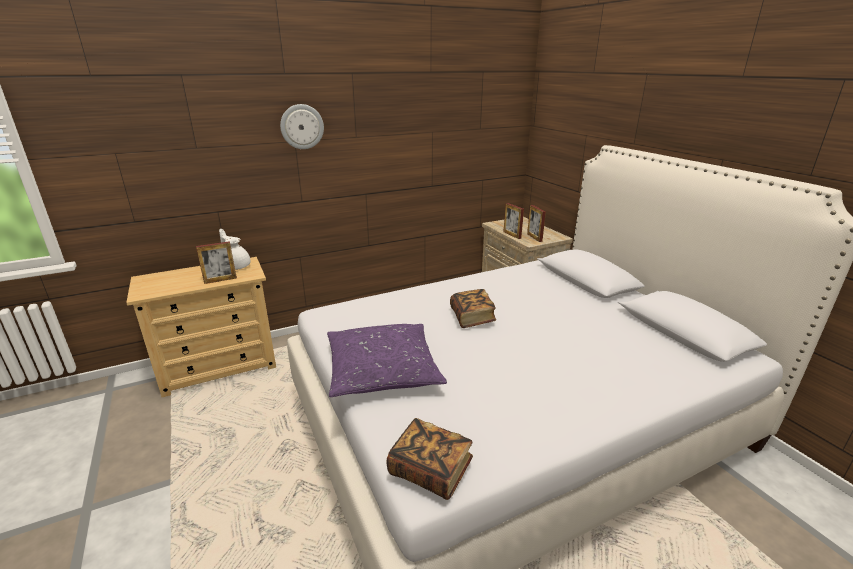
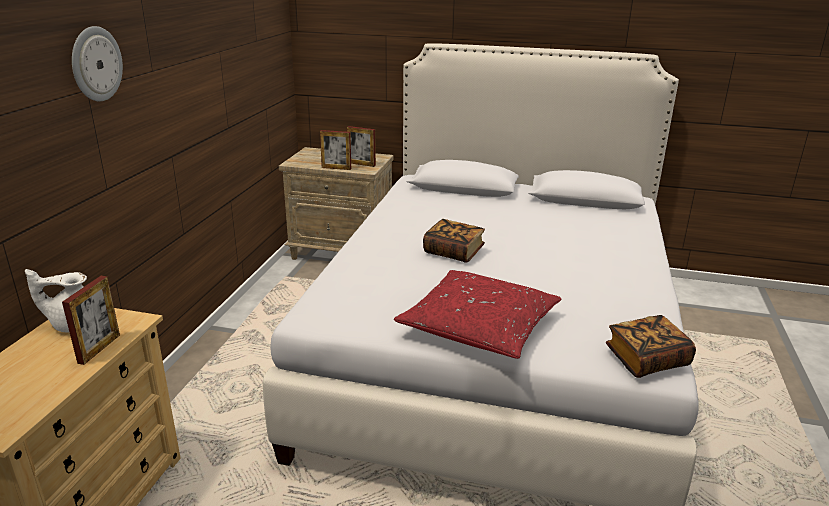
camera: 50 degrees left, 0 degrees up
(382, 370) = (479, 326): purple pillow -> red pillow

